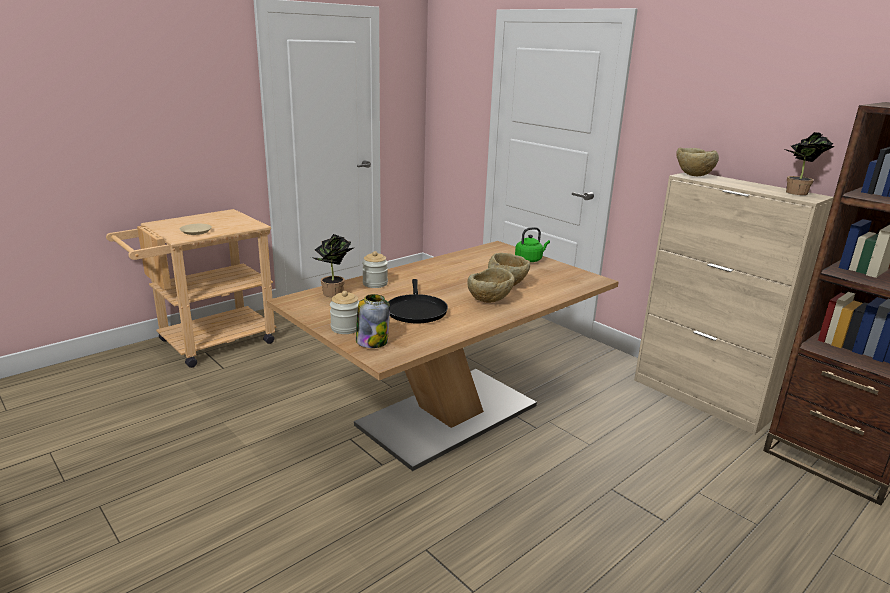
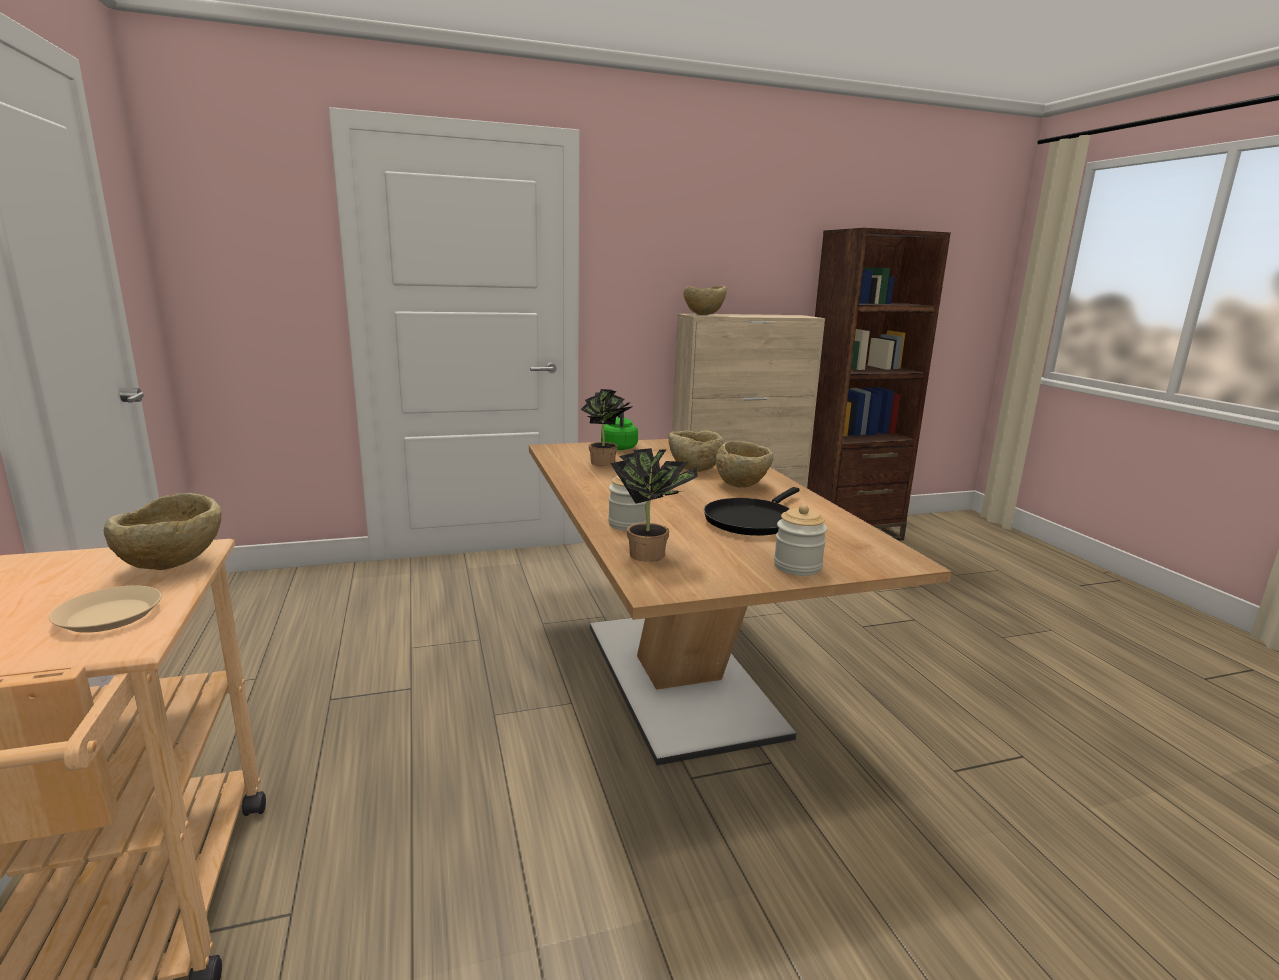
camera: 65 degrees left, 5 degrees down
(237, 226) = (173, 566): none -> beige bowl
(372, 341) = (850, 558): jar -> none
(416, 310) = (752, 520): black frying pan -> black frying pan turned 105 degrees clockwise
(798, 193) = (790, 315): potted plant -> potted plant (606, 463)

